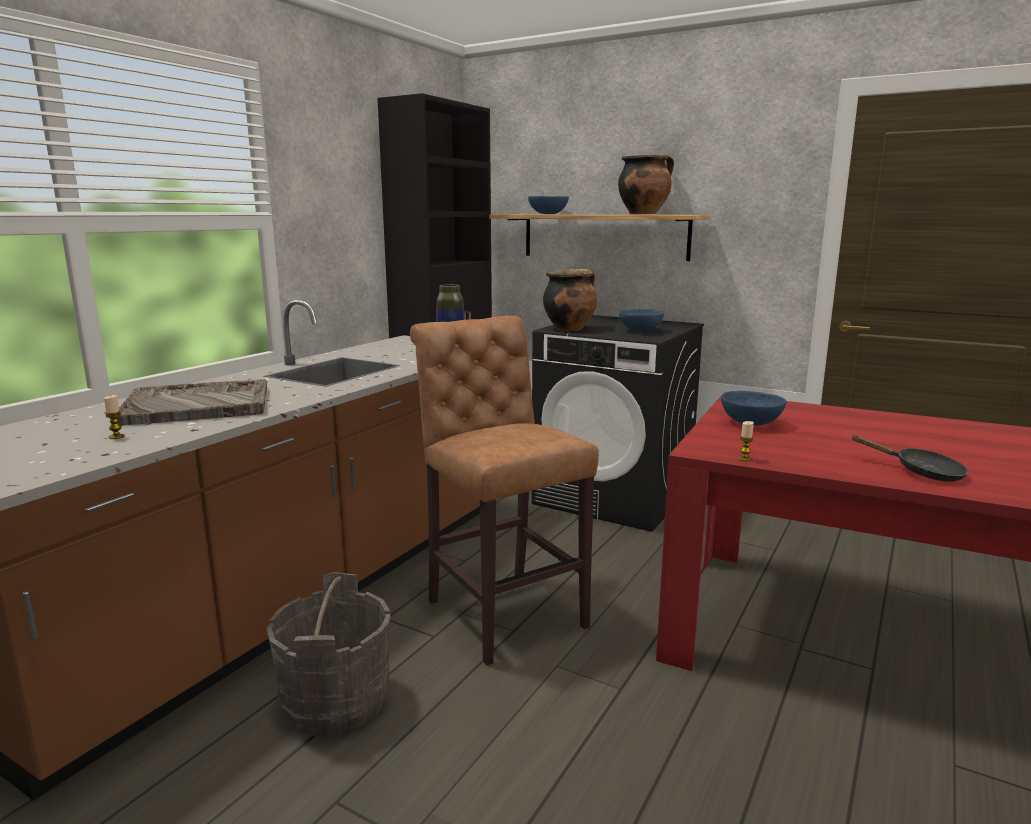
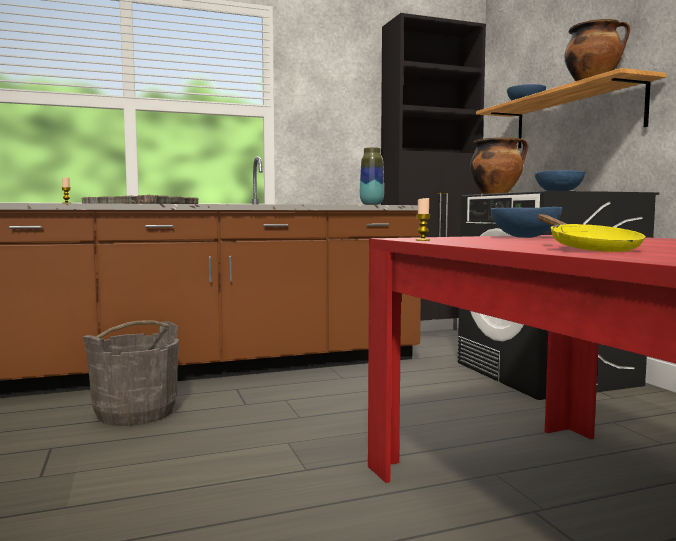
camera: 40 degrees right, 10 degrees down
(501, 610) = (313, 406): brown stool -> none
(921, 472) = (588, 249): black frying pan -> yellow frying pan

